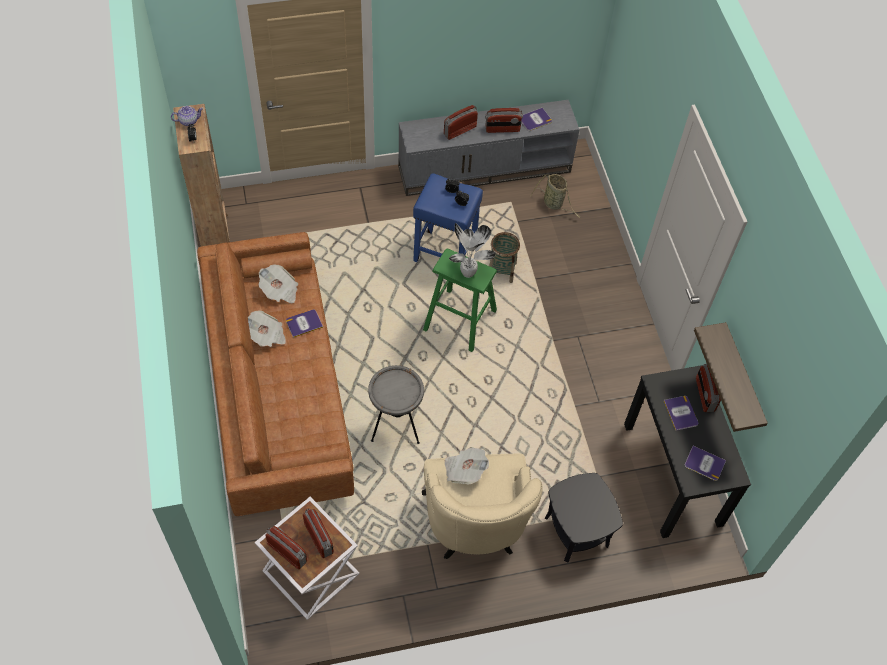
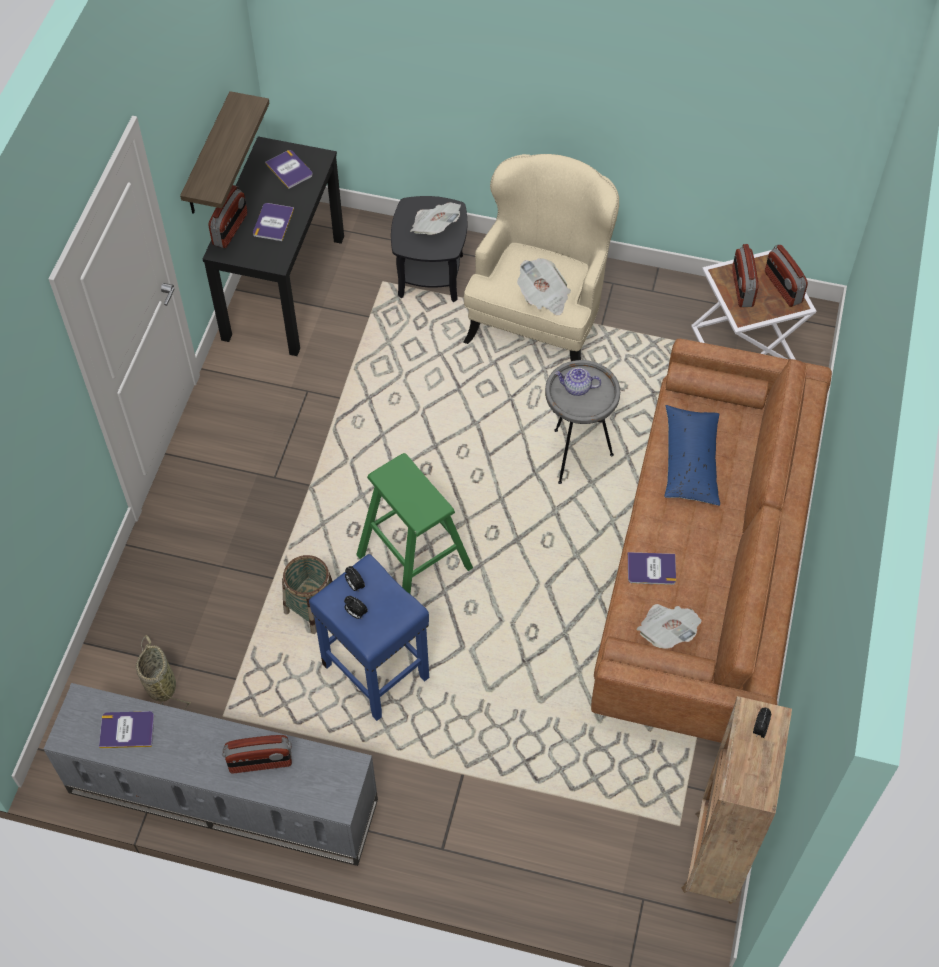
camera: 150 degrees left, 0 degrees up
(189, 121) = (756, 771): teapot -> teapot (576, 388)
(266, 335) = (710, 572): newspaper -> newspaper (435, 227)
(307, 405) = (690, 462): none -> blue pillow
(468, 274) = (409, 482): potted plant -> none
(502, 129) = (191, 734): radio -> none

